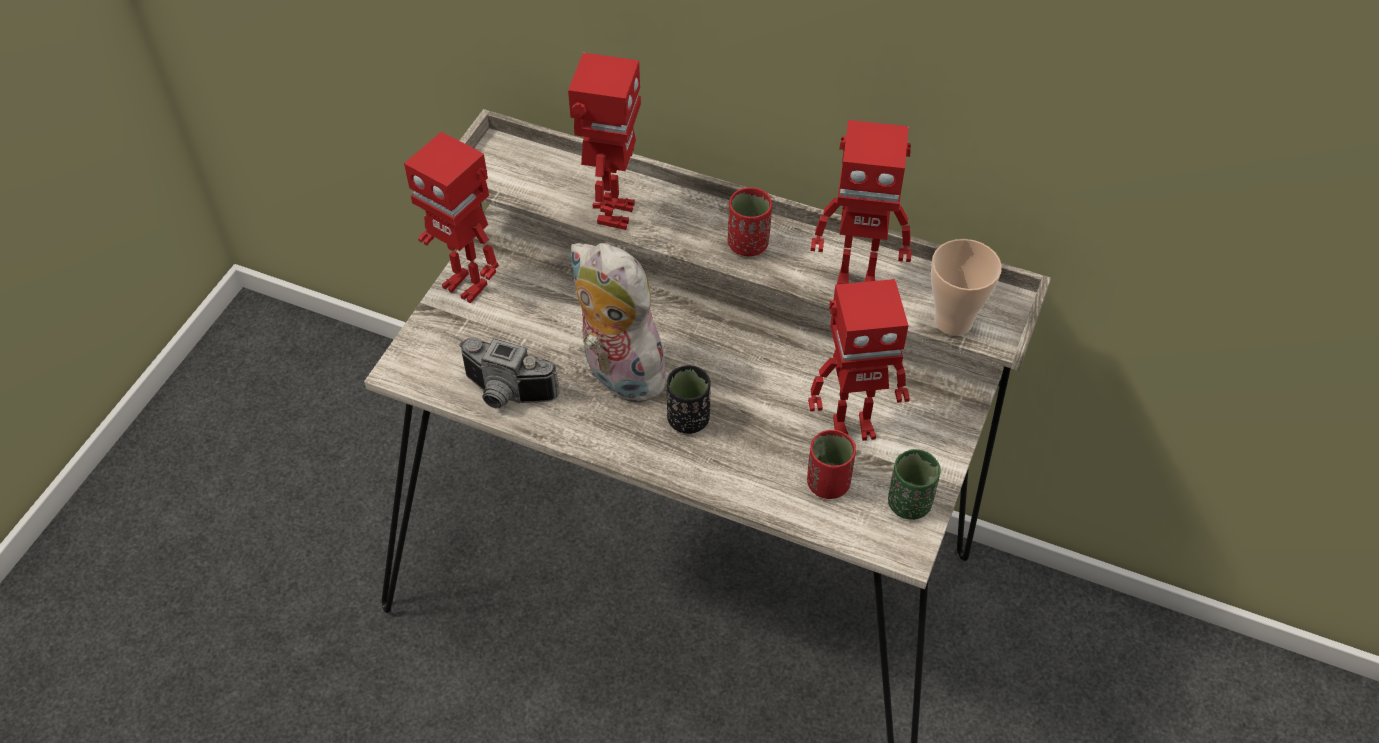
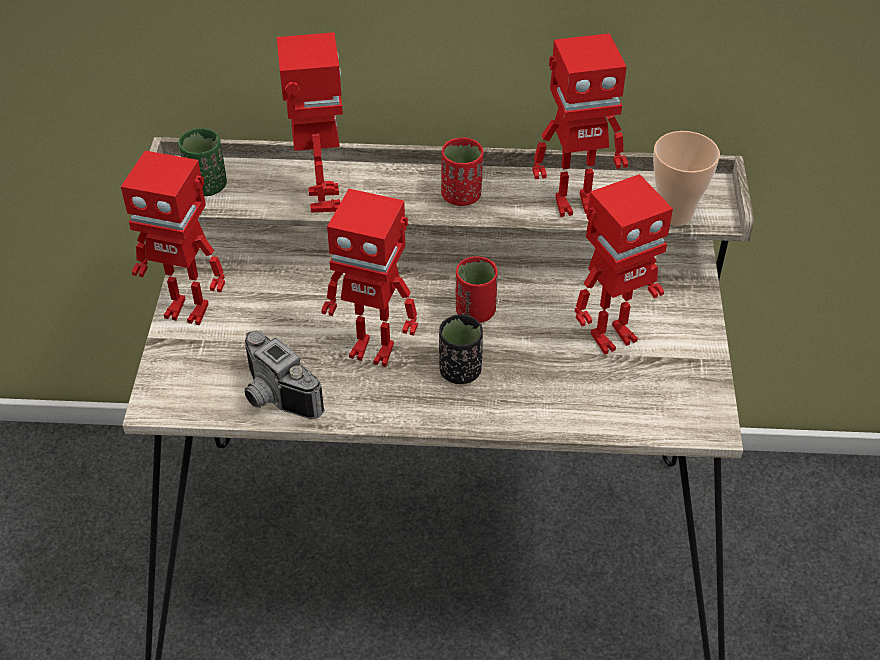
camera: 20 degrees left, 5 degrees down
(505, 395) = (274, 398): camera -> camera turned 45 degrees clockwise
(617, 373) = (373, 349): plush toy -> toy robot
(828, 483) = (614, 391): red cup -> red cup (475, 312)
(909, 503) = (694, 387): green cup -> green cup (207, 186)

